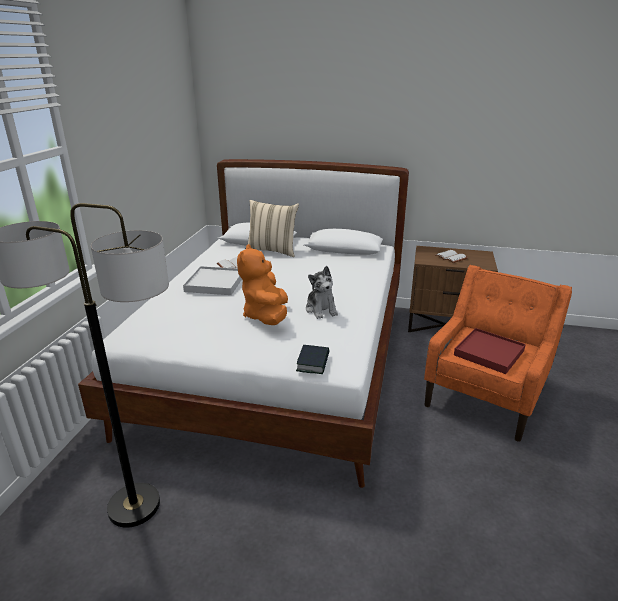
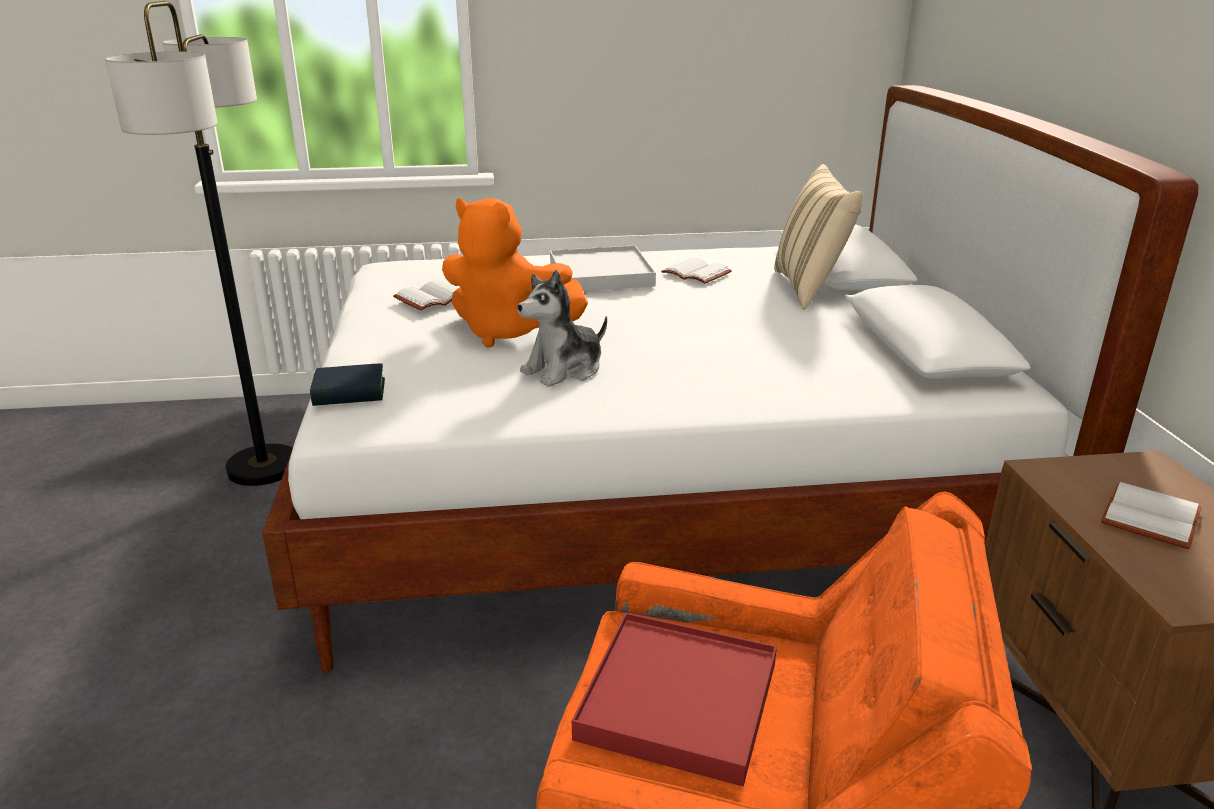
camera: 70 degrees right, 0 degrees up
(204, 328) = (432, 298): none -> white book
(266, 316) = (508, 332): orange plush toy -> orange plush toy turned 135 degrees counterclockwise

